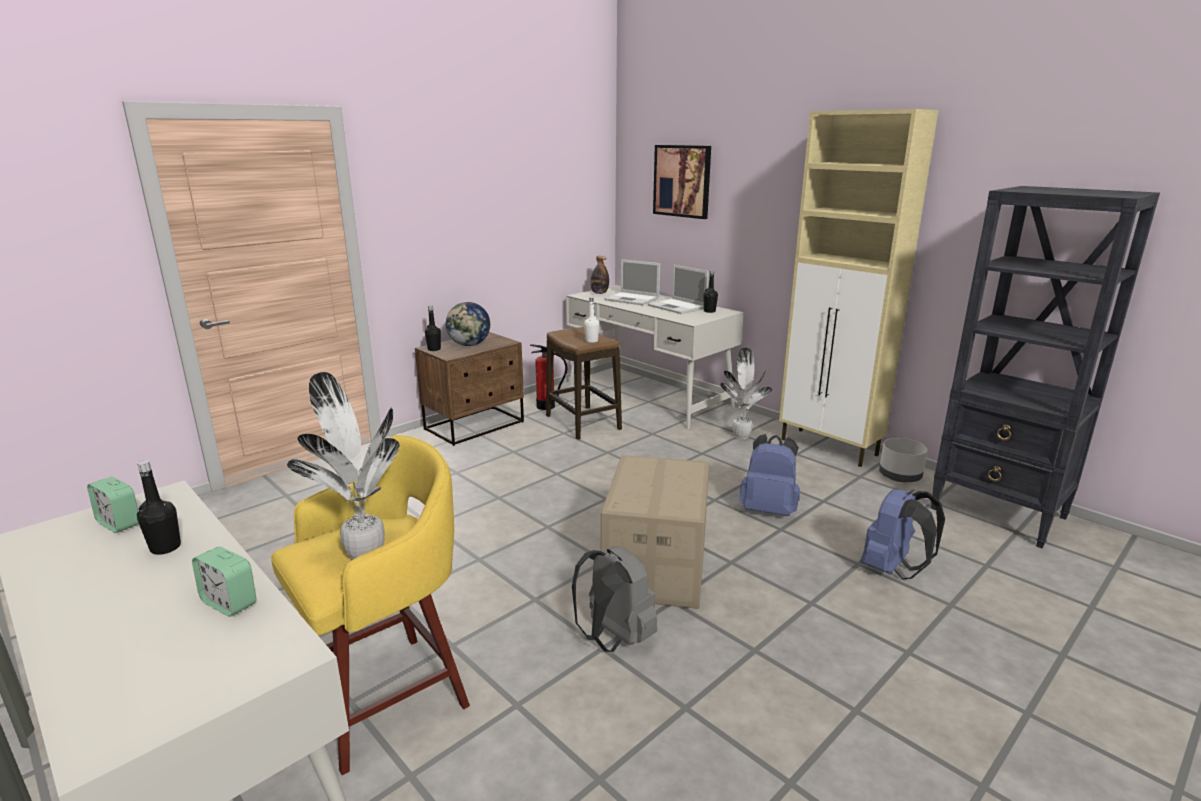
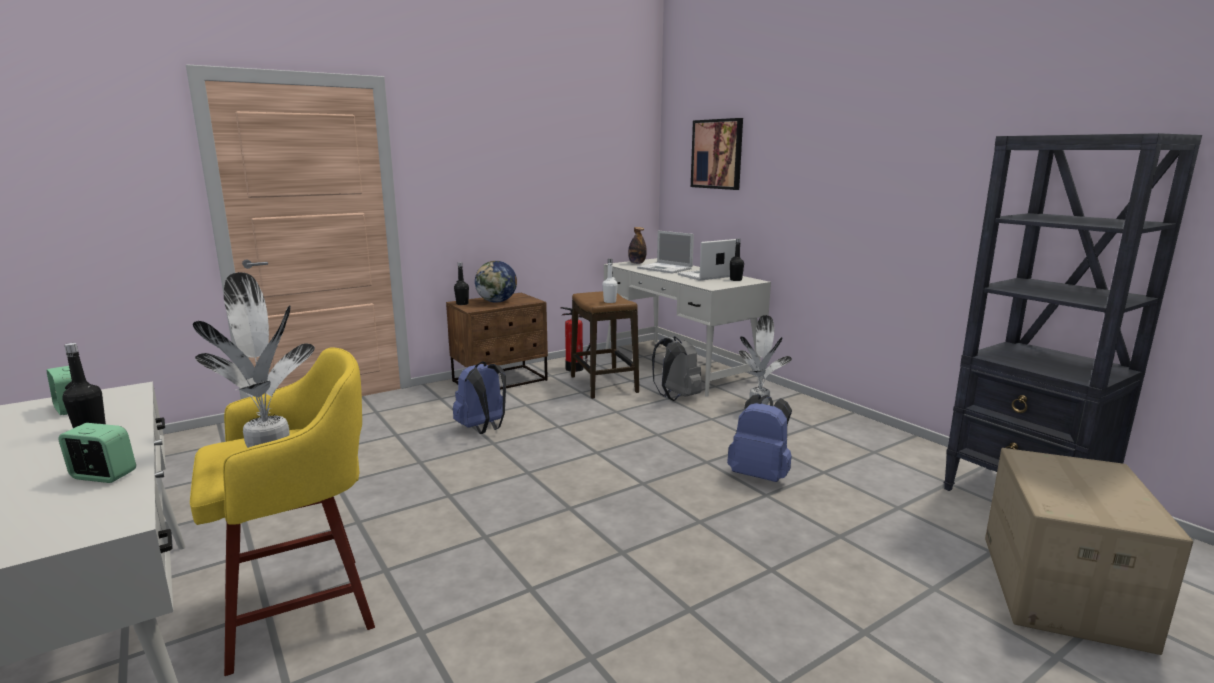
camera: 10 degrees right, 5 degrees down
(229, 603) = (103, 476): alarm clock -> alarm clock turned 150 degrees clockwise
(614, 638) = (546, 580): grey backpack -> grey backpack (676, 397)
(654, 566) = (618, 517): cardboard box -> cardboard box (1059, 589)
(678, 307) = (706, 275): laptop -> laptop turned 90 degrees clockwise
(829, 448) = (850, 423): beige cabinet -> none
(892, 569) = (877, 545): blue backpack -> blue backpack (483, 428)
(900, 476) = (920, 455): grey planter -> none

